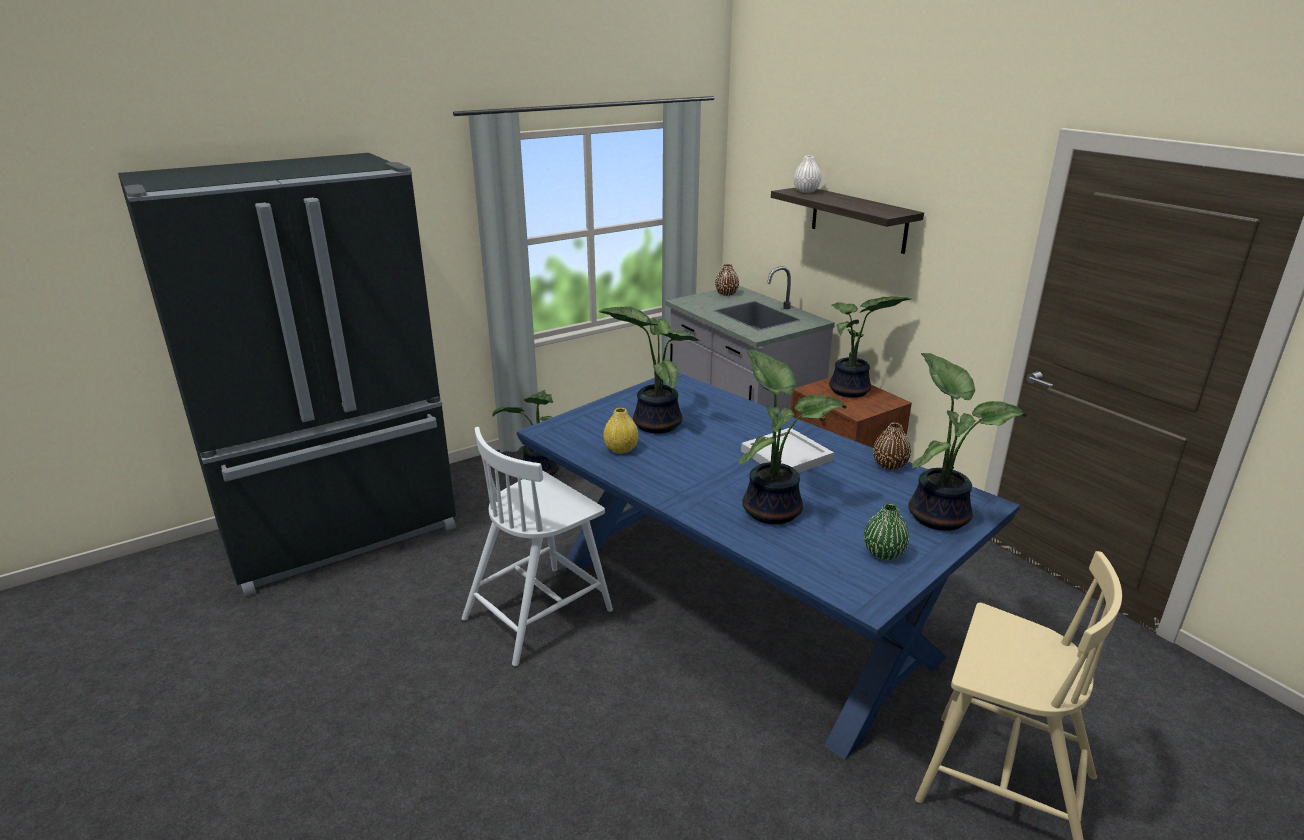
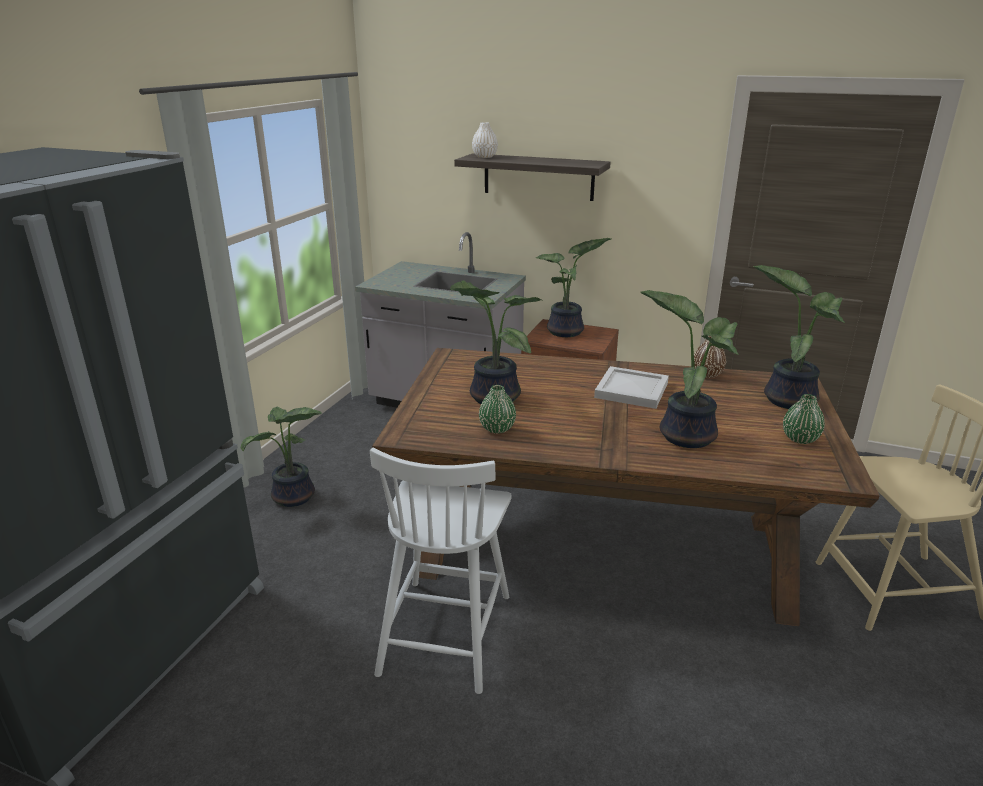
camera: 35 degrees left, 0 degrees up
(621, 449) = (497, 428): yellow vase -> green vase
(726, 293) = (402, 270): brown vase -> none
(740, 608) = (605, 545): blue dining table -> brown dining table

